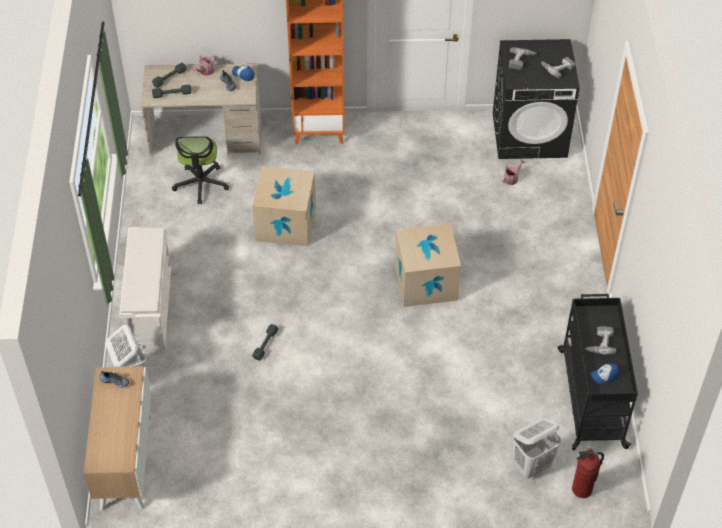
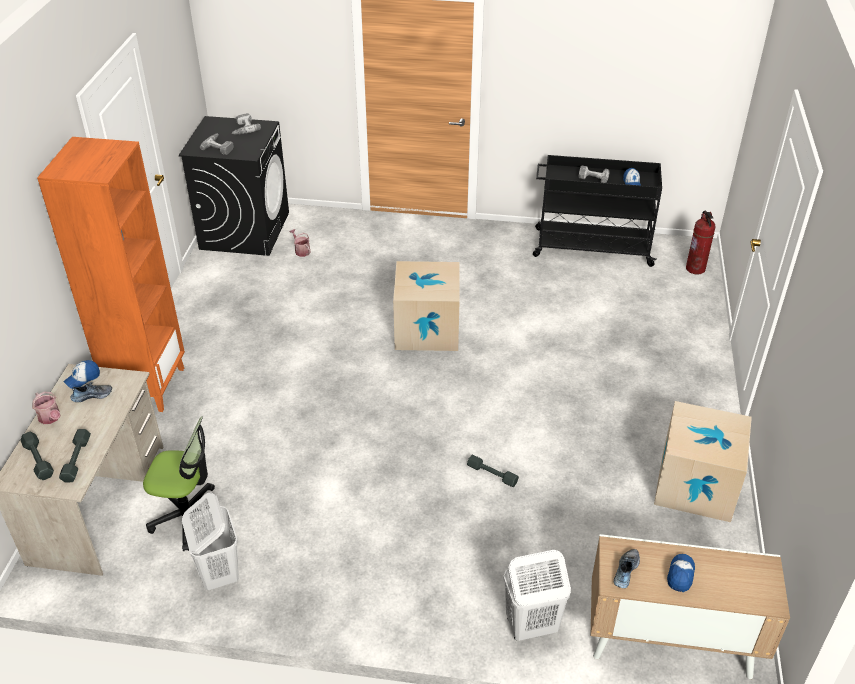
camera: 80 degrees left, 10 degrees down
(114, 412) = (680, 575): none -> cap
(150, 308) = (405, 595): white shoe rack -> none
(286, 223) = (298, 435): cardboard box -> cardboard box (695, 485)
(532, 465) = (670, 293): white laundry basket -> white laundry basket (218, 573)

